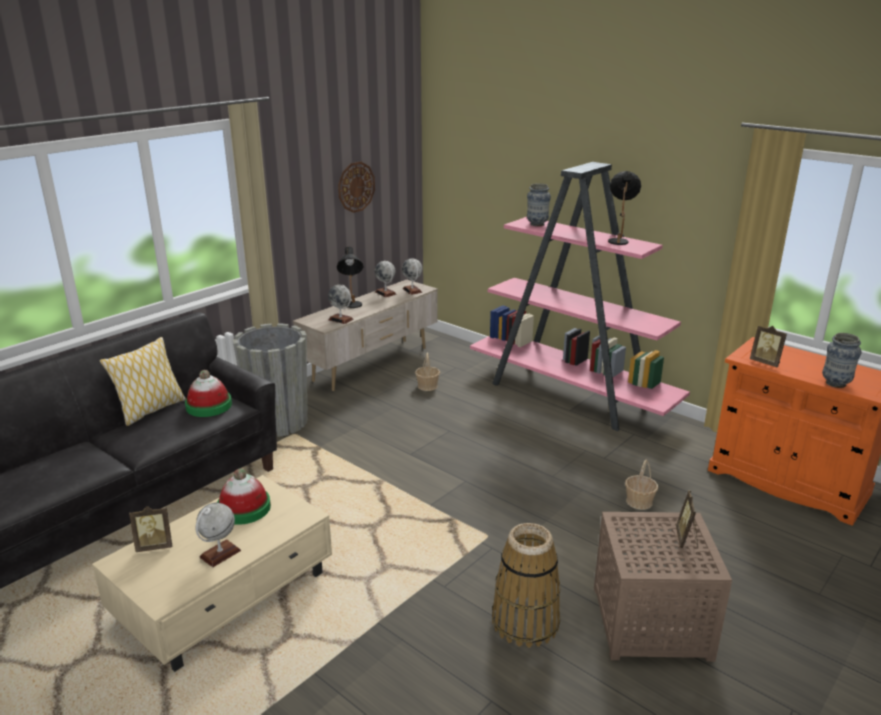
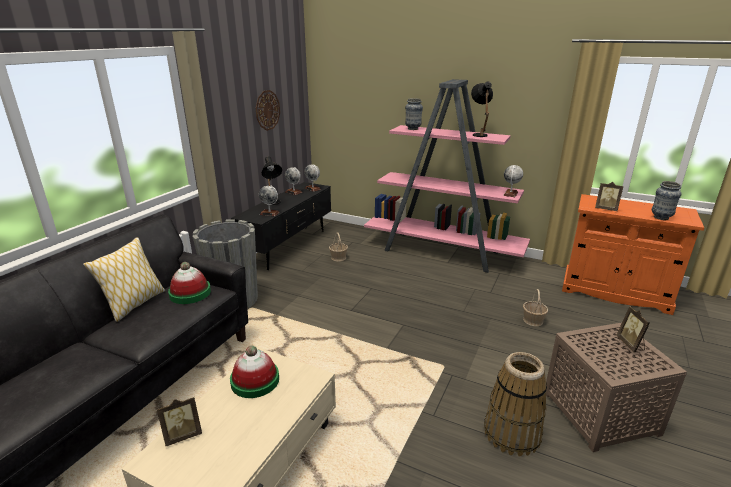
camera: 15 degrees left, 0 degrees up
(220, 554) = (252, 430): globe -> globe (510, 194)
(372, 364) = (289, 247): beige tv stand -> black tv stand

